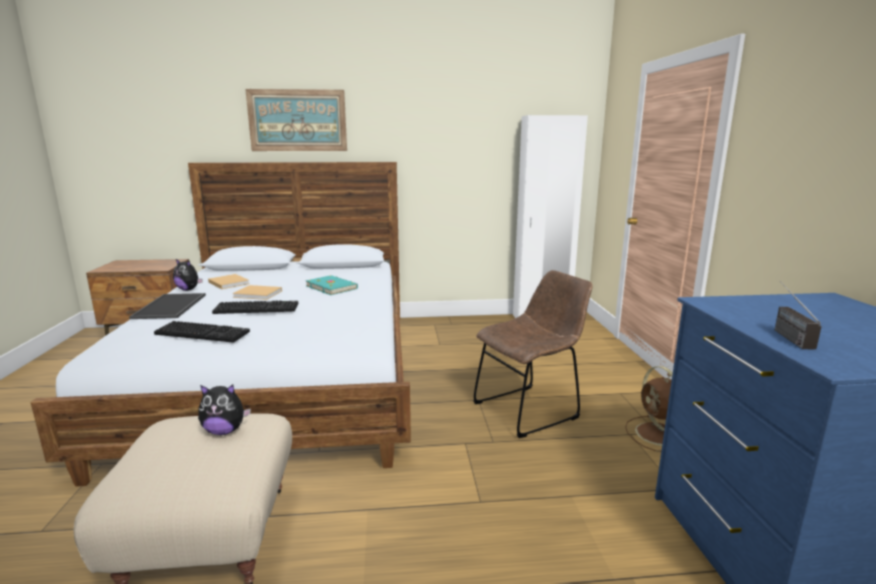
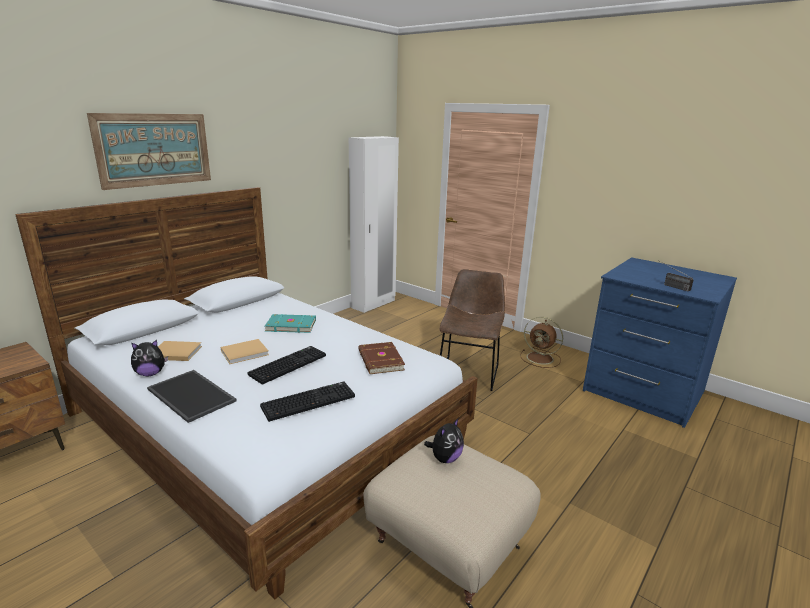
camera: 45 degrees left, 5 degrees up
(322, 328) = (379, 360): none -> brown book

